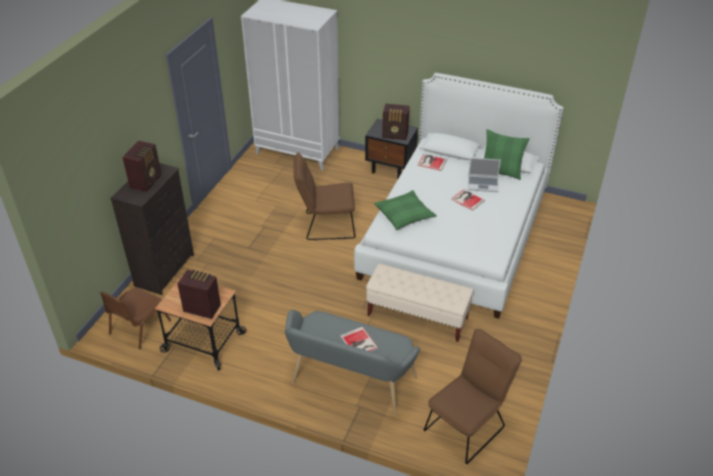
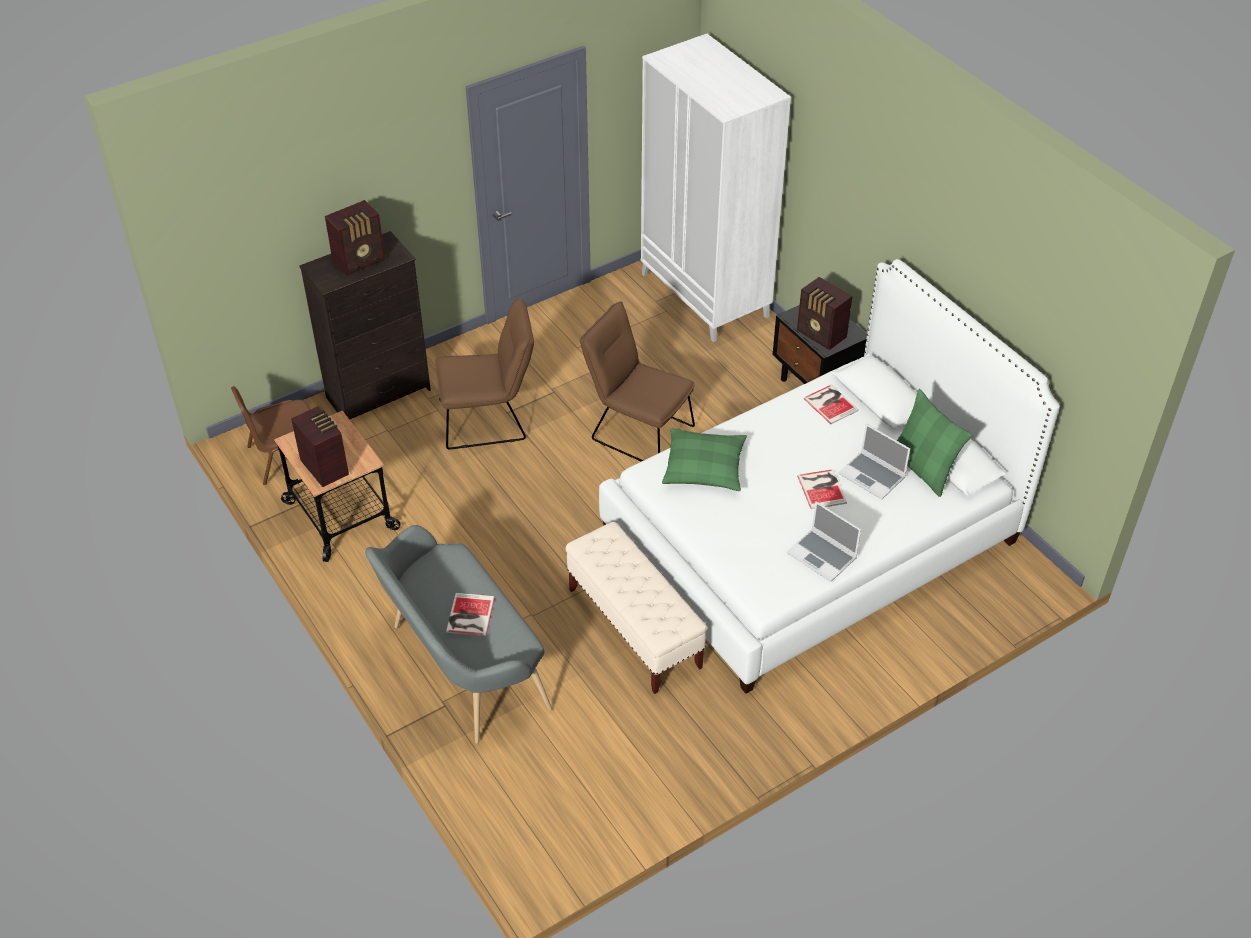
camera: 35 degrees right, 5 degrees up
(468, 425) = (554, 812): brown chair -> brown chair (490, 420)
(499, 228) = (823, 556): none -> laptop

